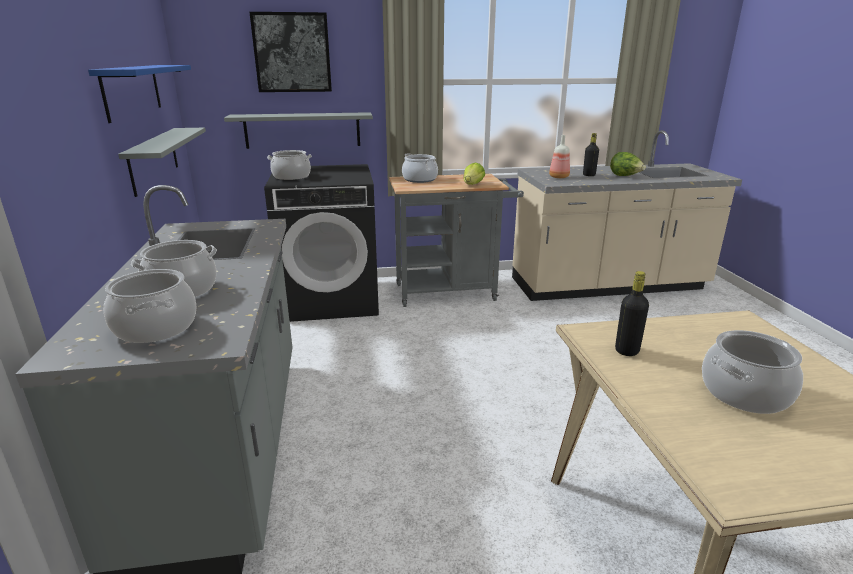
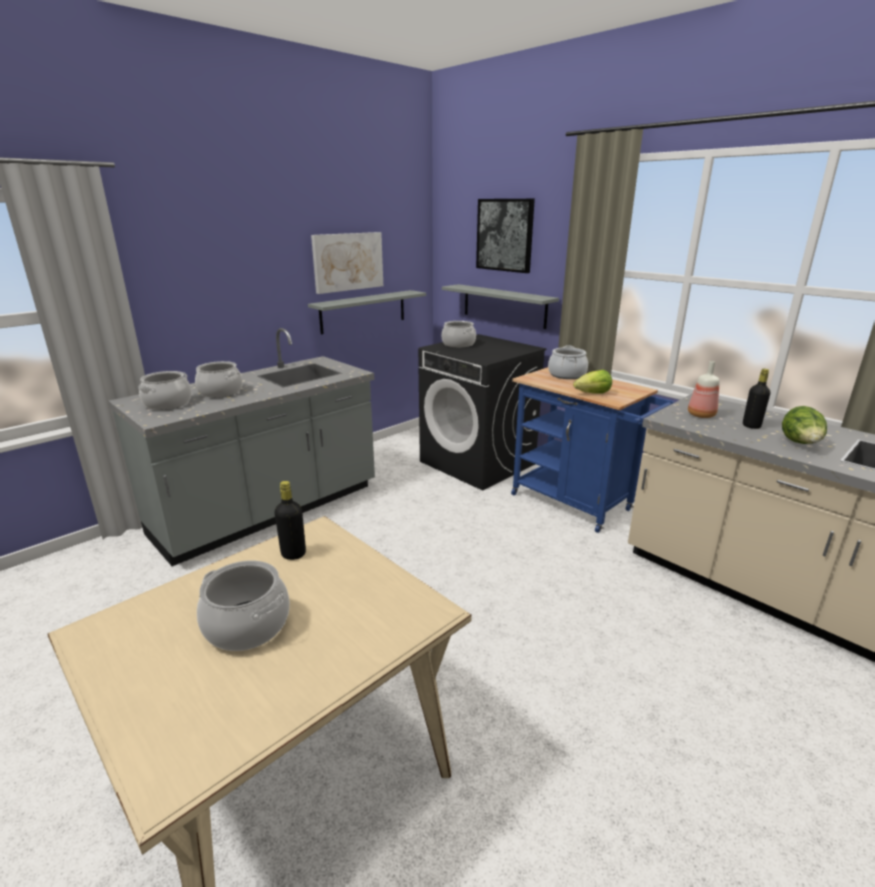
camera: 55 degrees right, 0 degrees up
(132, 90) = (348, 262): blue shelf -> picture
(452, 291) = (577, 504): grey cart -> blue cart

